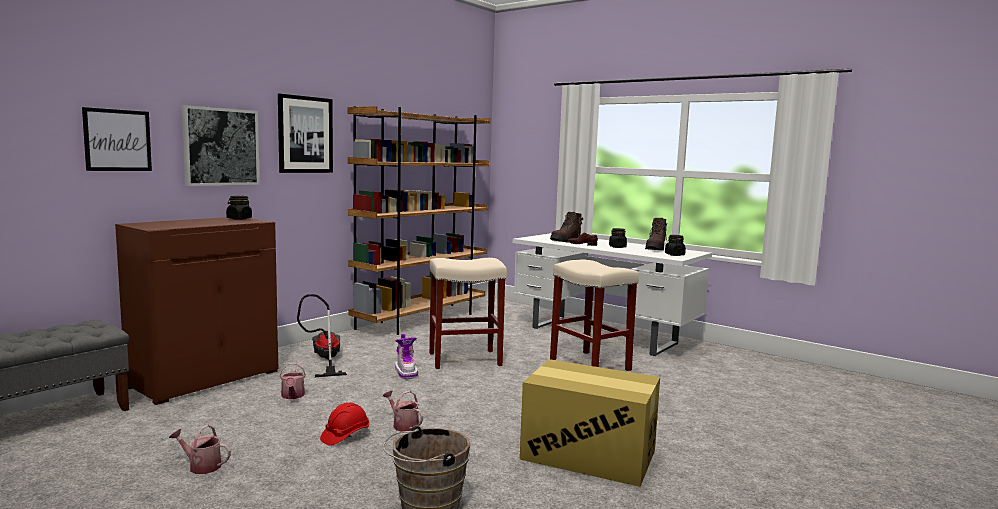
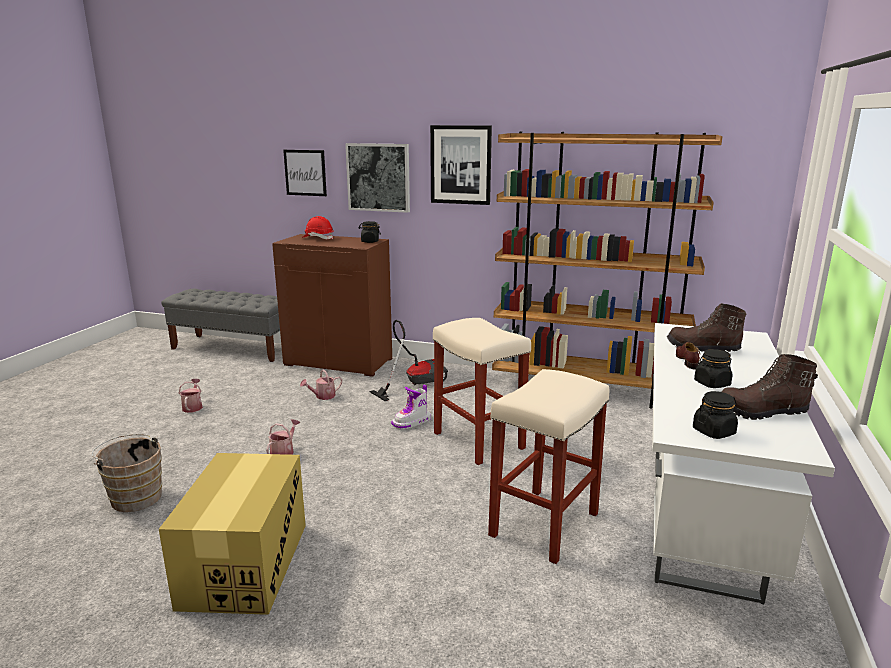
camera: 70 degrees right, 10 degrees up
(345, 436) = (253, 435): red hard hat -> red hard hat (318, 238)

